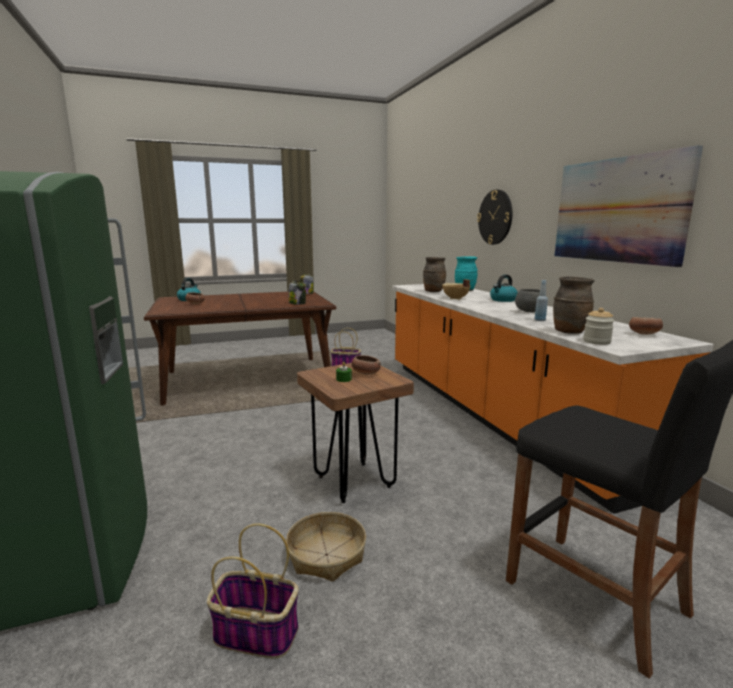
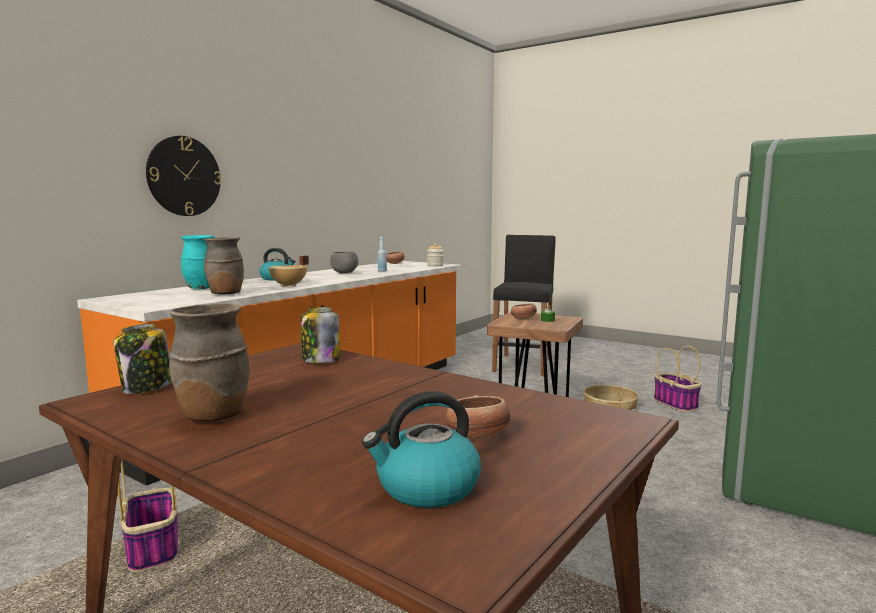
camera: 125 degrees left, 5 degrees down
(569, 332) = (415, 268): brown vase -> brown vase (212, 416)
(618, 210) = (335, 180): picture -> none

